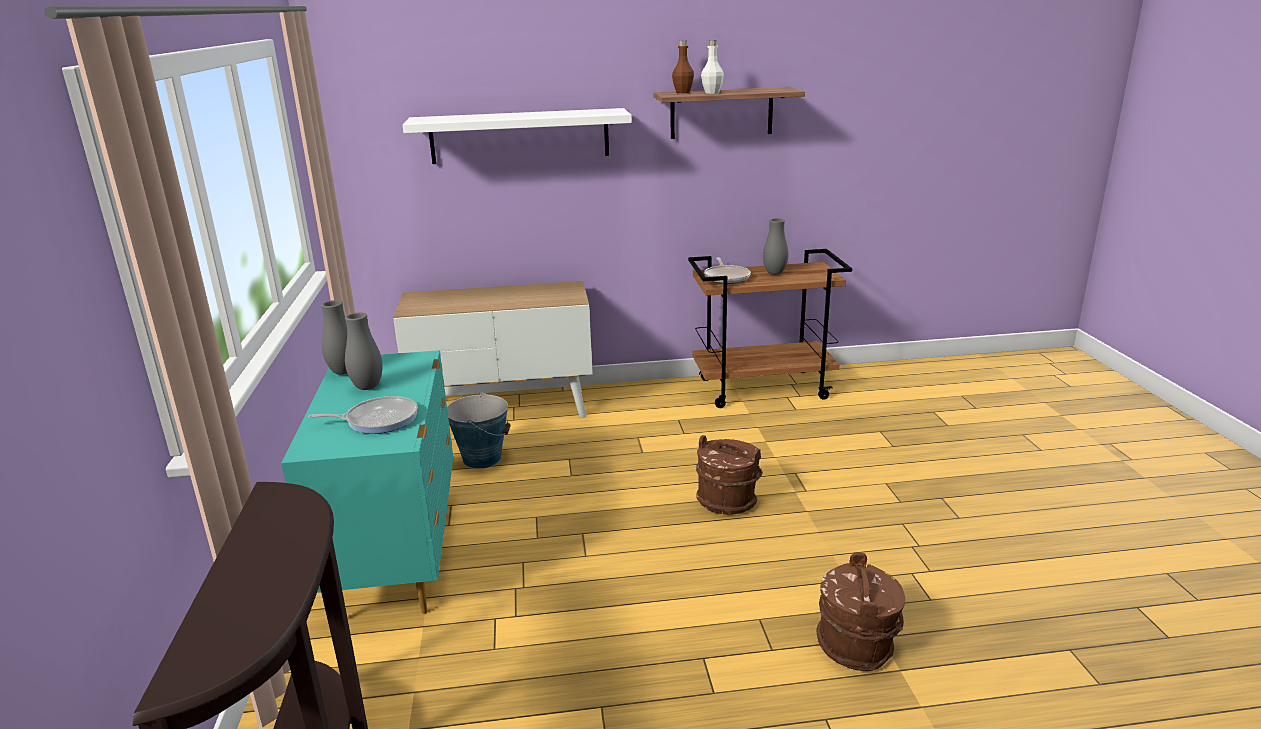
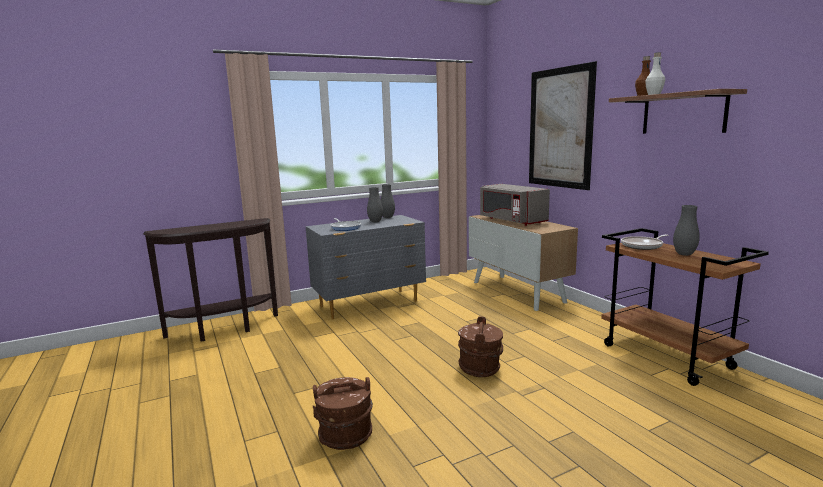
camera: 70 degrees right, 10 degrees down
(398, 553) = (370, 304): turquoise dresser -> grey dresser
(481, 300) = (511, 220): none -> grey microwave
(482, 458) = (461, 299): bucket -> none
(519, 136) = (559, 128): white shelf -> picture

